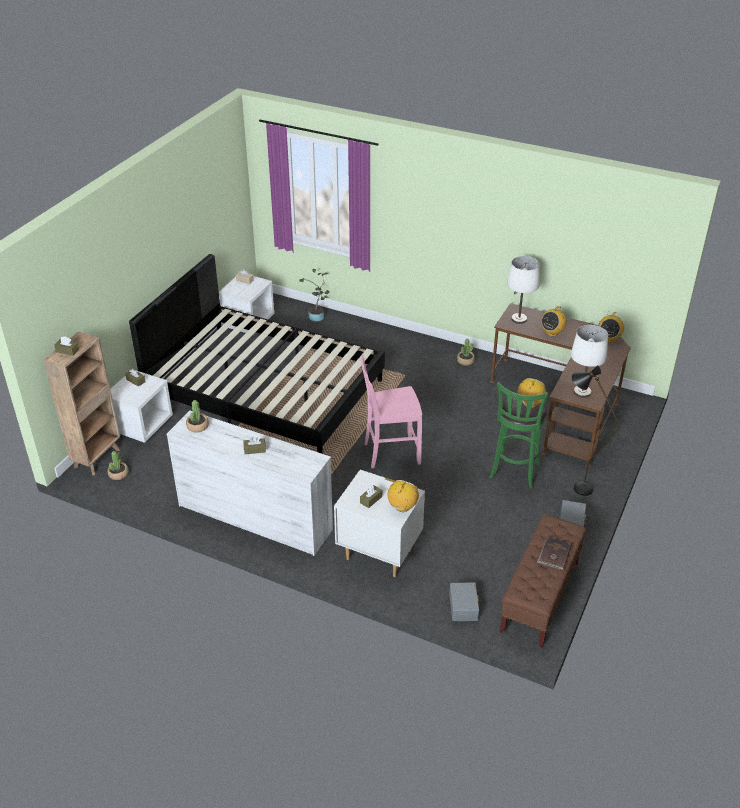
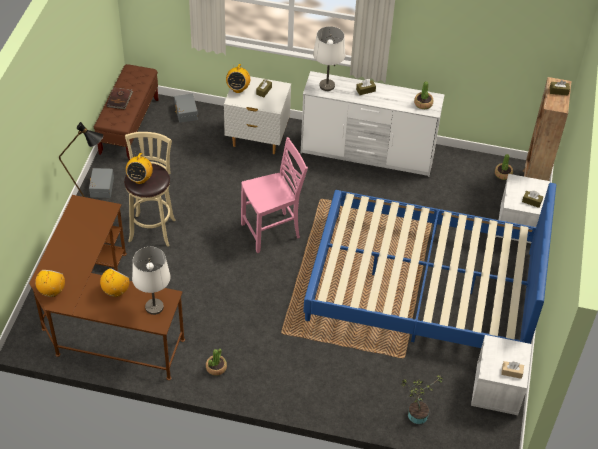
camera: 165 degrees right, 10 degrees up
(265, 390) = (423, 287): black bed -> blue bed
(514, 473) = (152, 228): green stool -> beige stool
(582, 392) = (88, 213): white table lamp -> white table lamp (326, 86)

